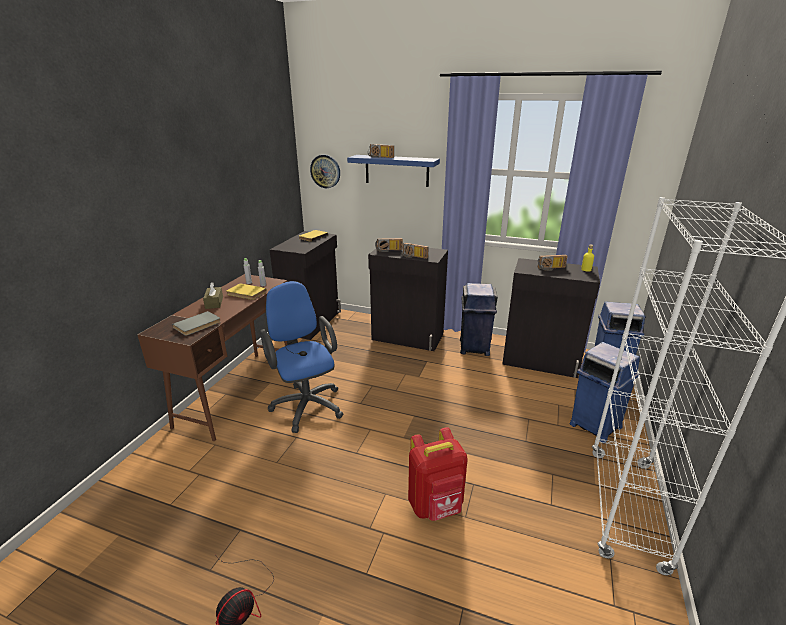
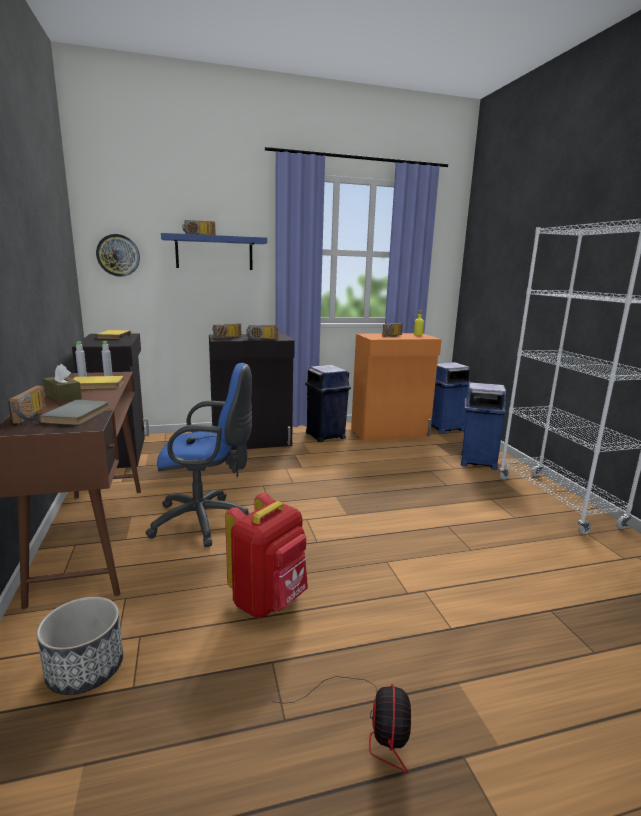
camera: 35 degrees left, 10 degrees down
(162, 481) = (84, 669): none -> planter
(178, 320) = (34, 416): none -> radio
(306, 404) = (206, 521): blue office chair -> blue office chair turned 150 degrees clockwise
(436, 506) = (440, 552): red backpack -> red backpack (269, 600)
(541, 361) = (391, 433): black cabinet -> orange cabinet

